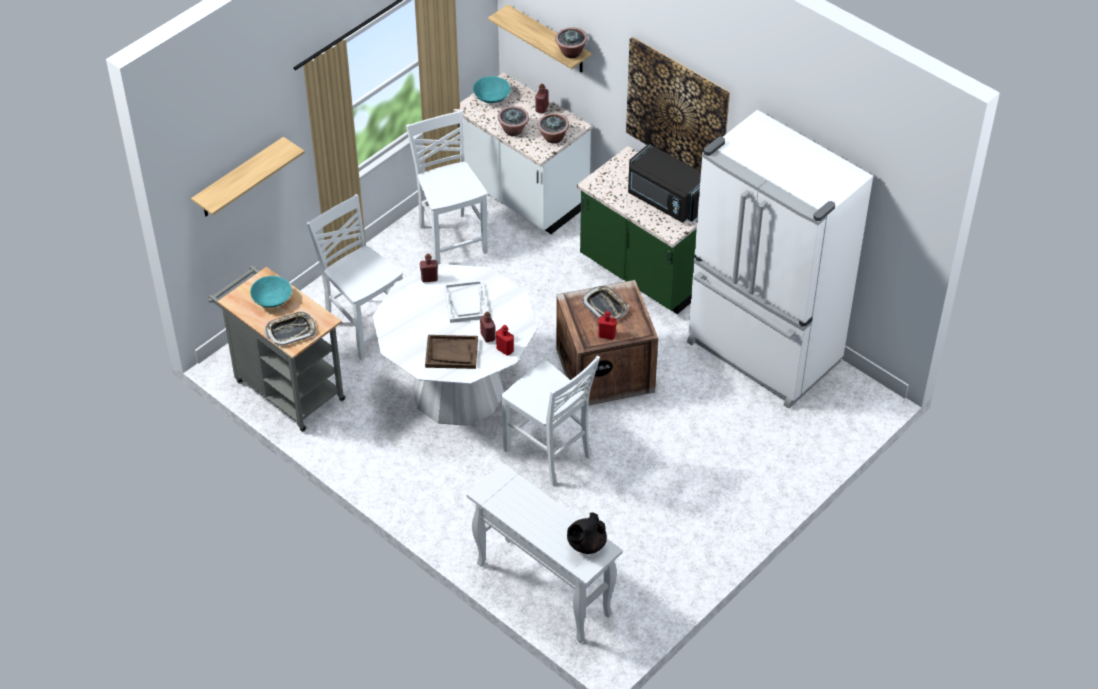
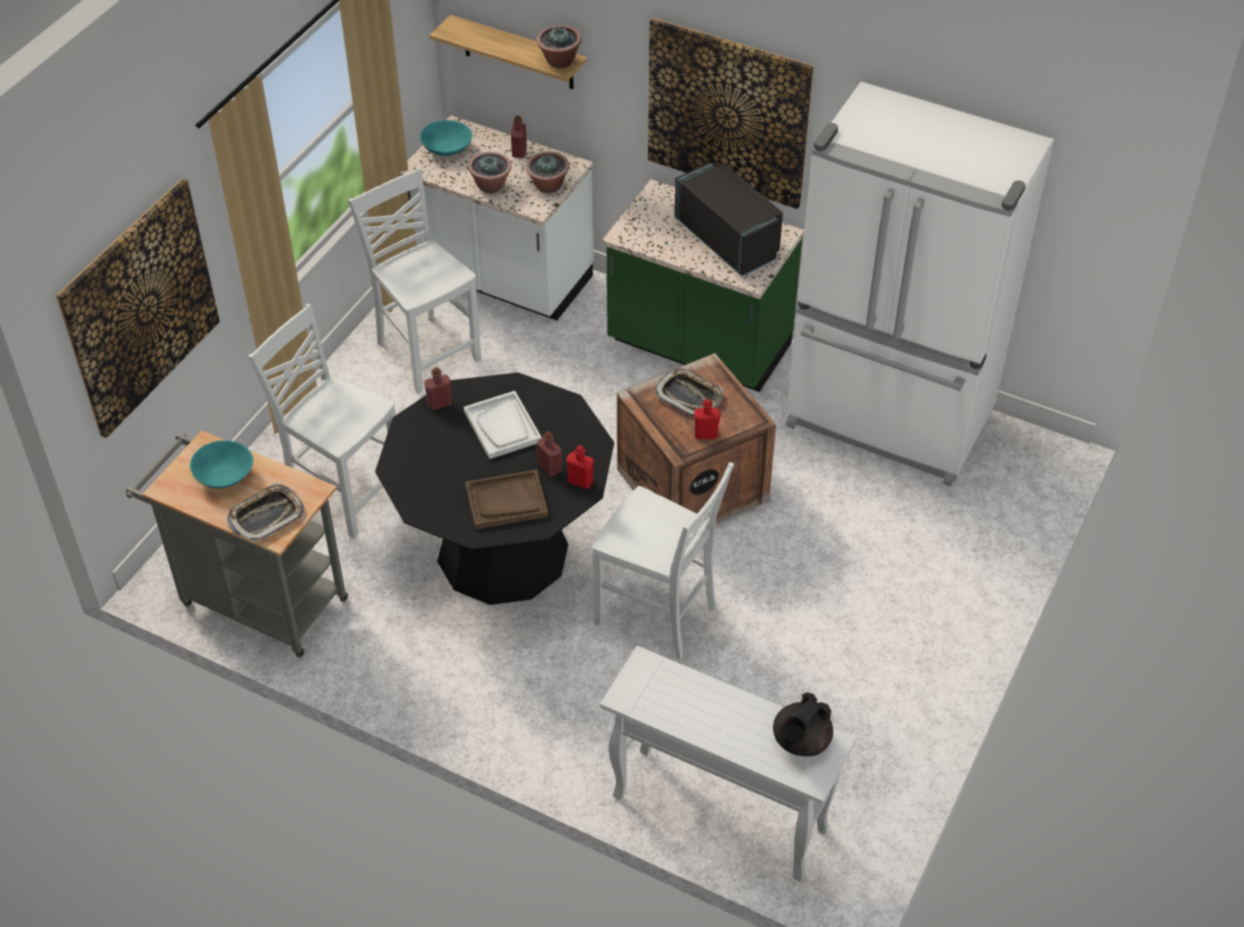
camera: 15 degrees left, 0 degrees up
(239, 179) = (140, 307): shelf -> picture
(458, 390) = (503, 553): white dining table -> black dining table
(666, 200) = (729, 239): black microwave -> black microwave turned 150 degrees counterclockwise

